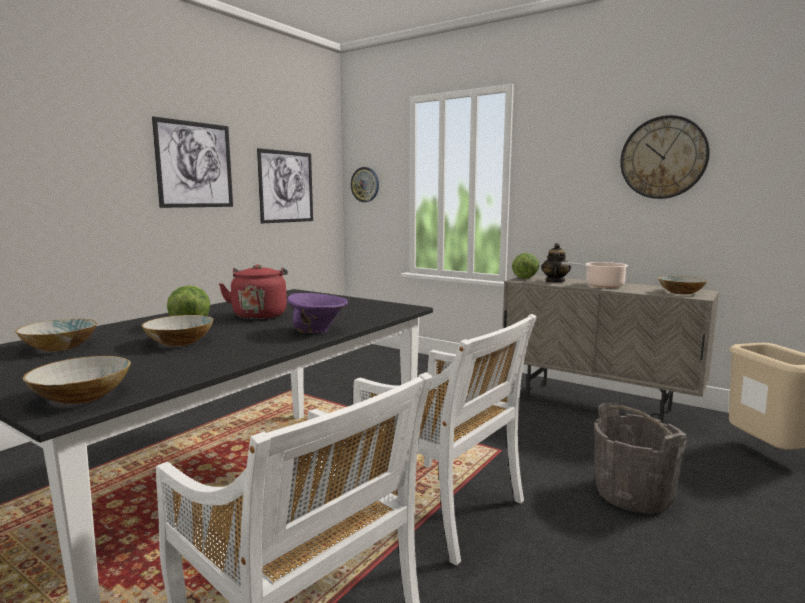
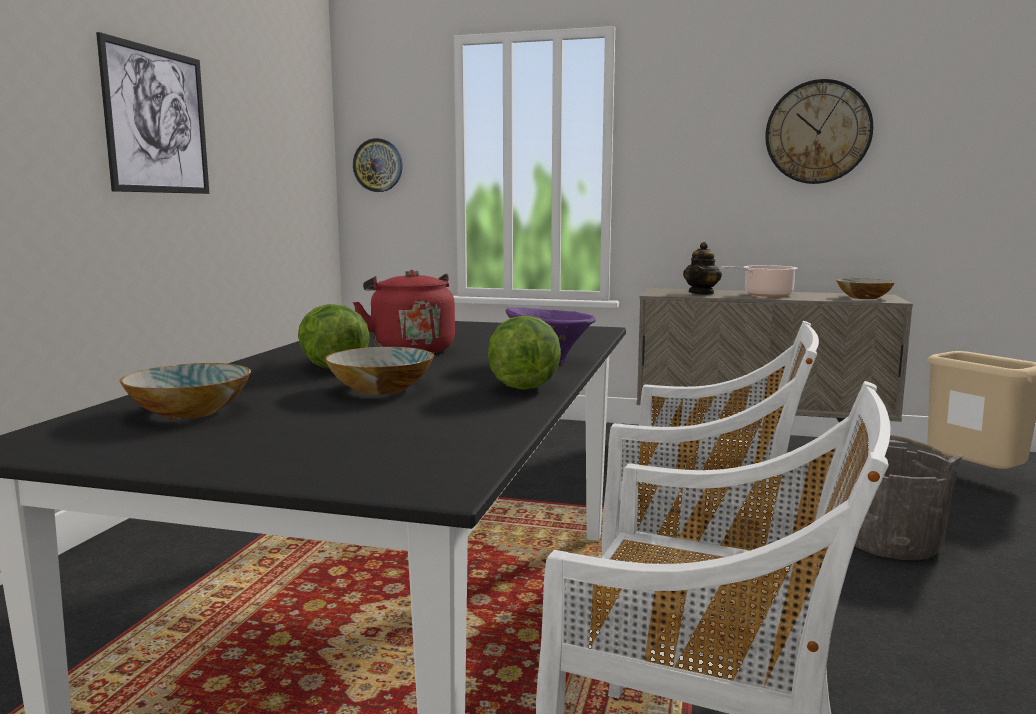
camera: 20 degrees left, 0 degrees up
(81, 397) = (418, 464): bowl -> none
(286, 187) = (272, 165): picture -> none
(525, 278) = (657, 291): lettuce -> lettuce (524, 386)
(554, 281) = (702, 293): teapot -> teapot turned 150 degrees counterclockwise

